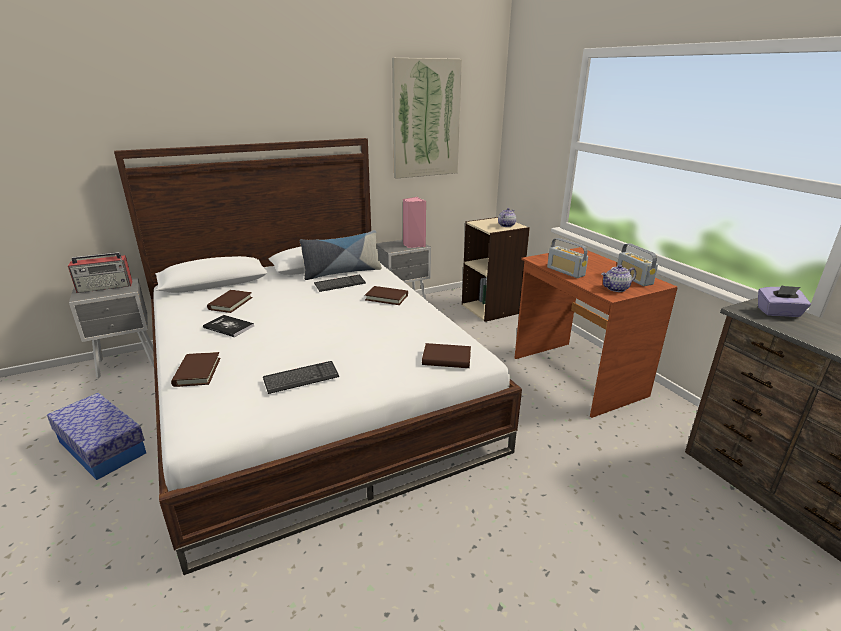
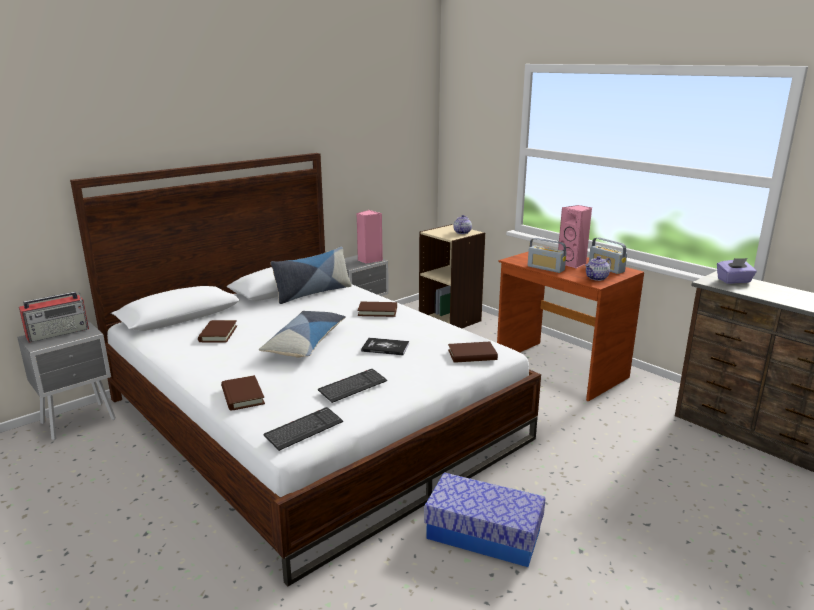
camera: 15 degrees left, 5 degrees down
(102, 447) = (114, 502): storage box -> storage box (483, 534)
(228, 327) = (238, 354): book -> book (385, 347)
(296, 323) = (306, 343): none -> pillow
(340, 284) = (320, 304): keyboard -> keyboard (304, 430)
(426, 119) = (370, 131): picture -> none
(599, 269) = (573, 264): none -> pink speaker

